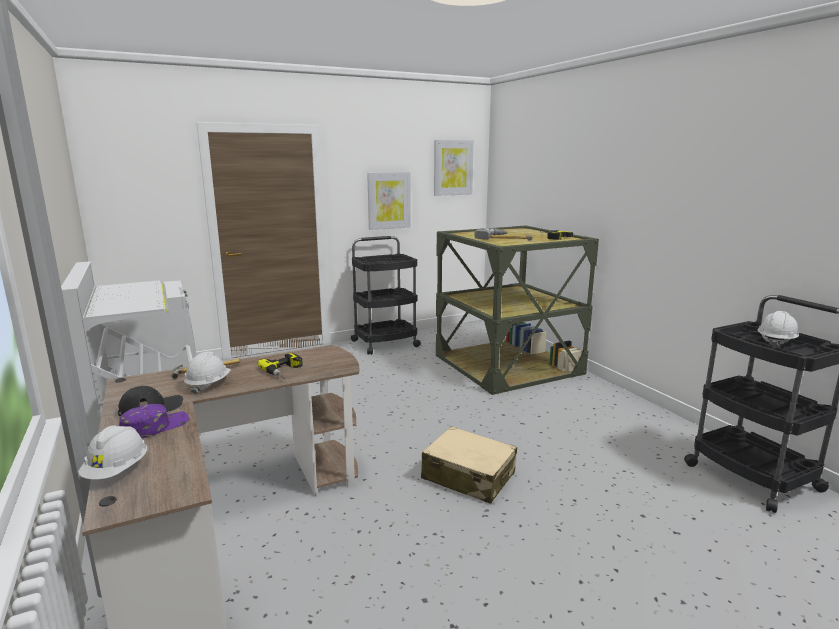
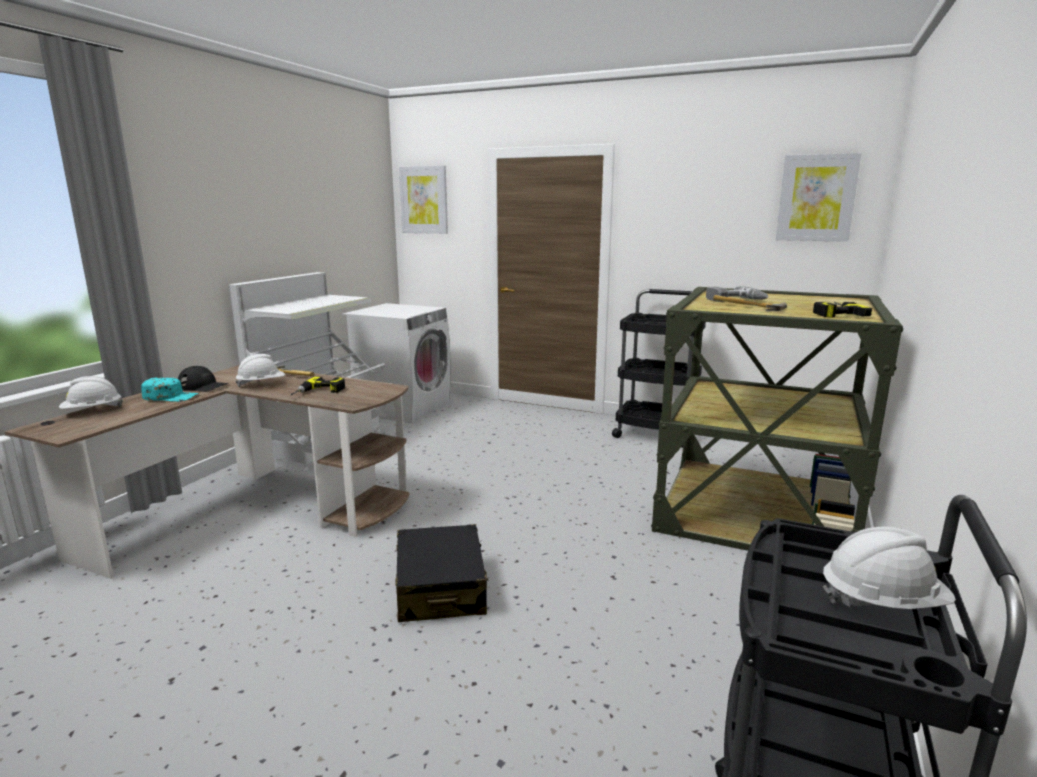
camera: 50 degrees right, 0 degrees up
(155, 426) = (171, 396): purple cap -> turquoise cap
(389, 200) = (700, 243): picture -> picture (424, 200)
(468, 476) = (440, 588): beige suitcase -> black suitcase

